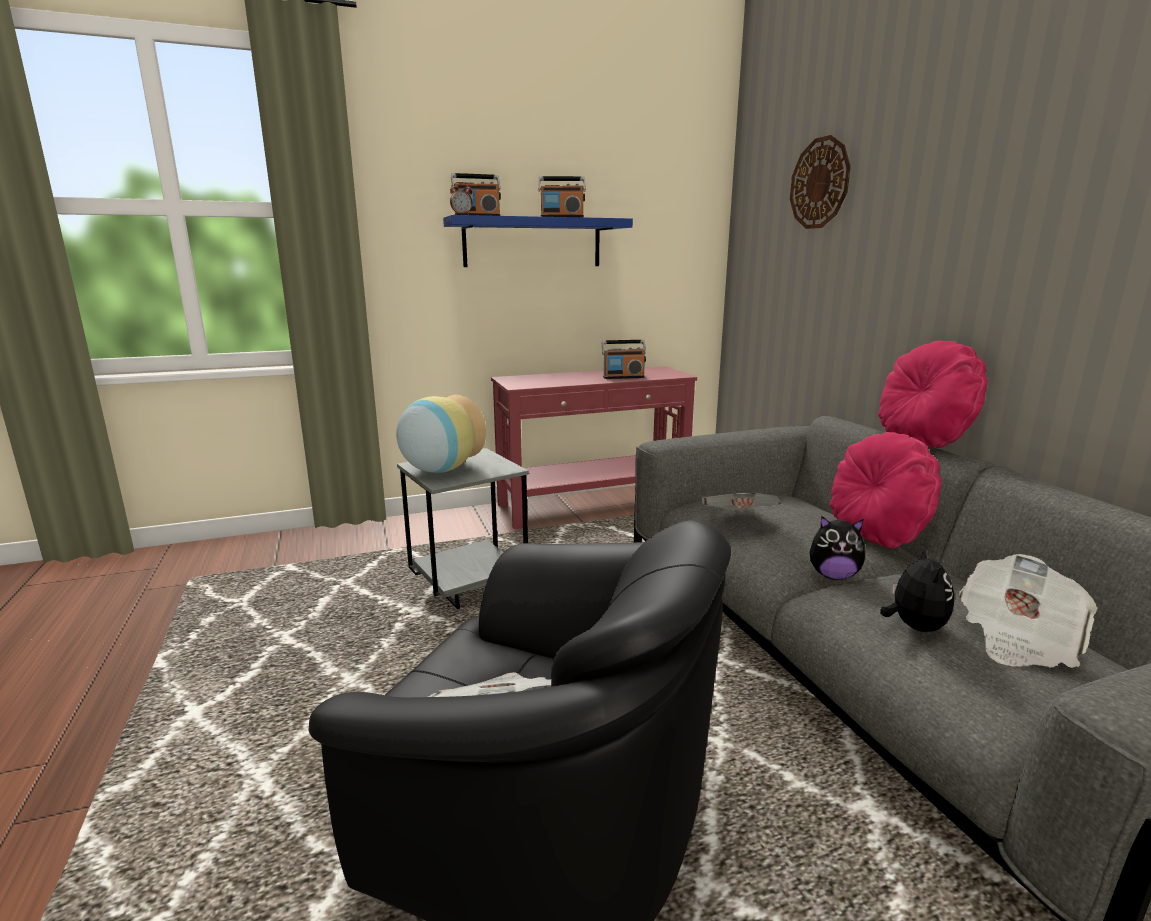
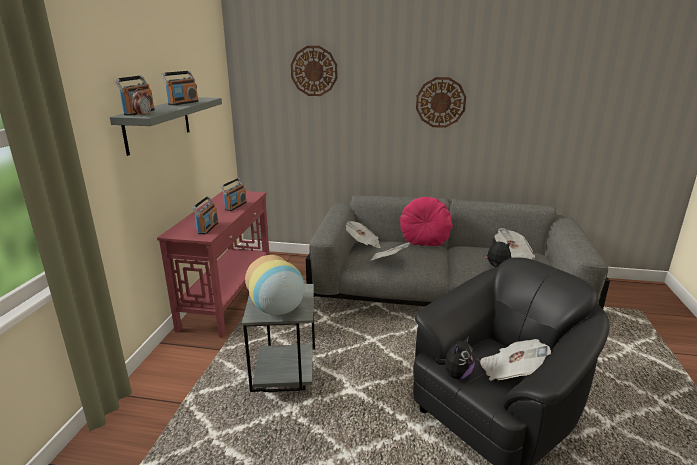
camera: 60 degrees left, 5 degrees up
(532, 243) = (158, 124): blue shelf -> grey shelf
(540, 382) = (207, 228): none -> radio
(765, 492) = (363, 243): none -> newspaper
(833, 576) = (446, 265): plush toy -> plush toy (456, 374)
(922, 441) = (413, 196): pink pillow -> none
(1026, 226) = (440, 102): none -> wall clock

